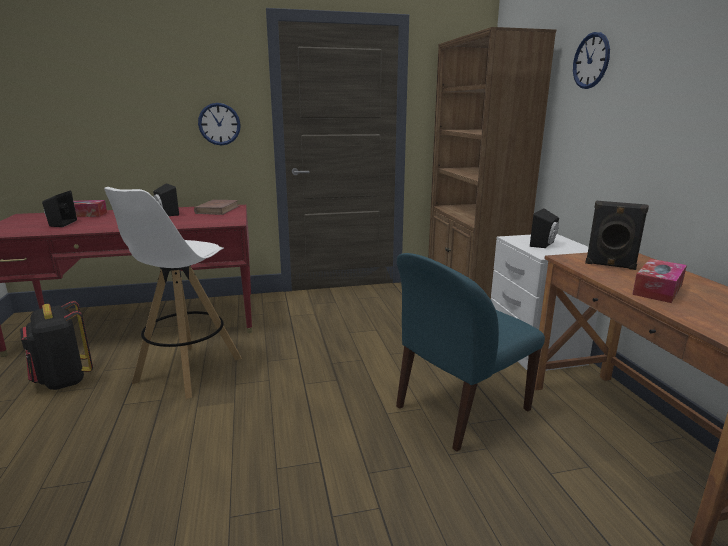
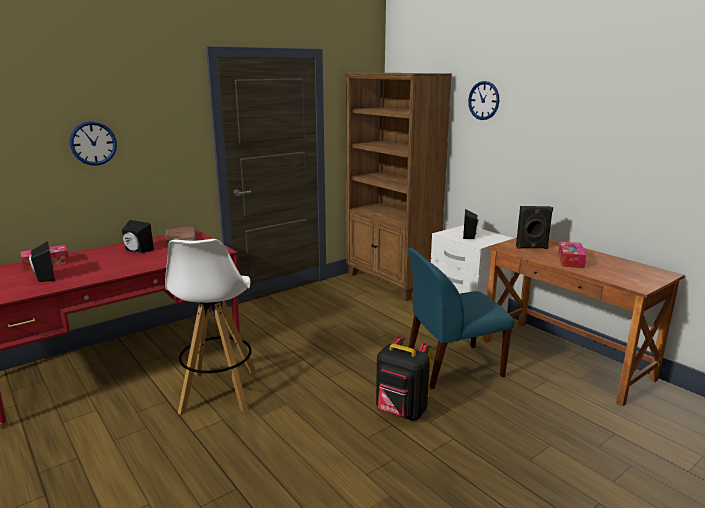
camera: 25 degrees left, 0 degrees up
(63, 380) = (107, 430): black backpack -> black backpack (401, 412)
(219, 124) = (167, 155): wall clock -> wall clock (93, 143)
(460, 409) = (451, 367): blue chair -> blue chair turned 45 degrees clockwise

